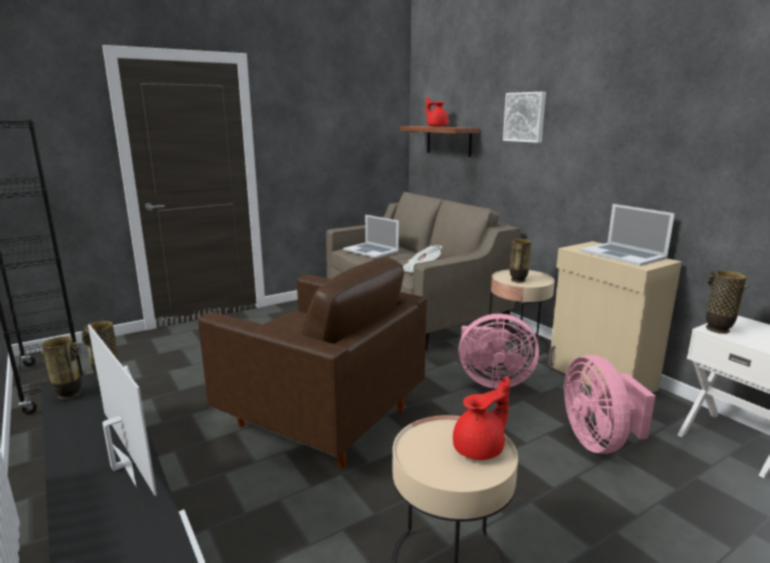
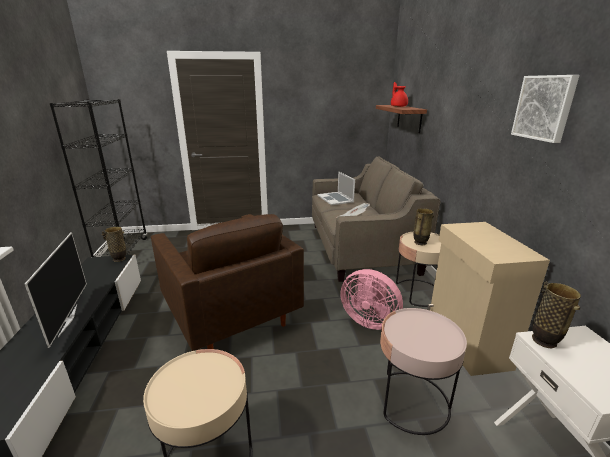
camera: 25 degrees right, 5 degrees up
(69, 395) = (92, 267): vase -> none
(480, 449) = (214, 390): red teapot -> none
(525, 117) = (455, 102): picture -> picture (544, 107)
(598, 441) = (411, 401): pink fan -> pink side table
(623, 254) = (494, 241): laptop -> none

